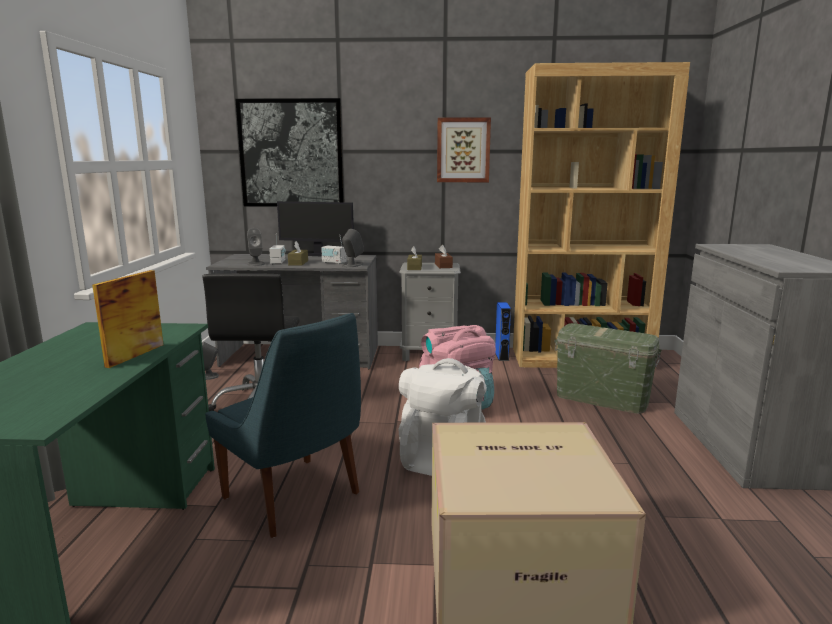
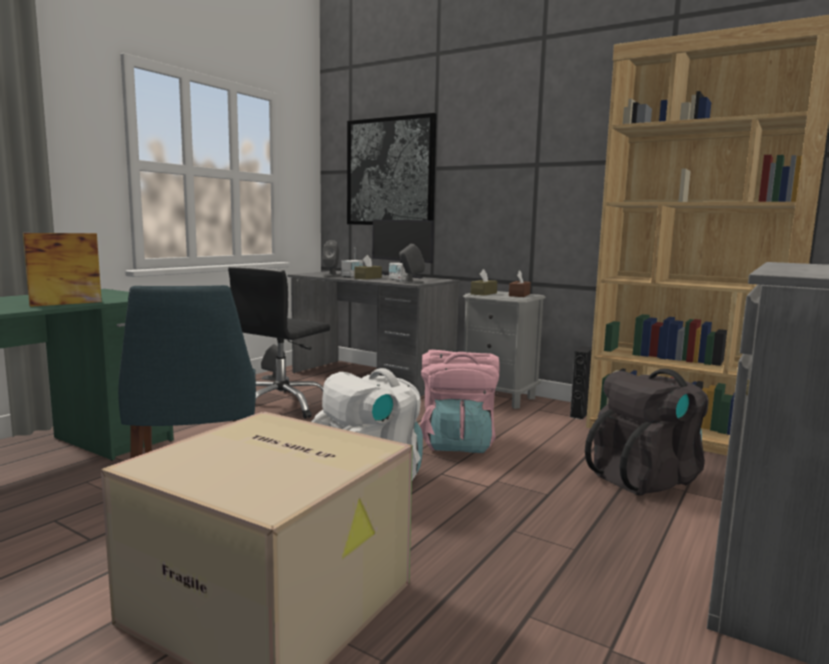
camera: 30 degrees right, 5 degrees down
(463, 150) = (557, 162): picture -> none
(501, 356) = (579, 414): blue speaker -> black speaker
(601, 398) = (645, 478): green storage box -> black backpack

